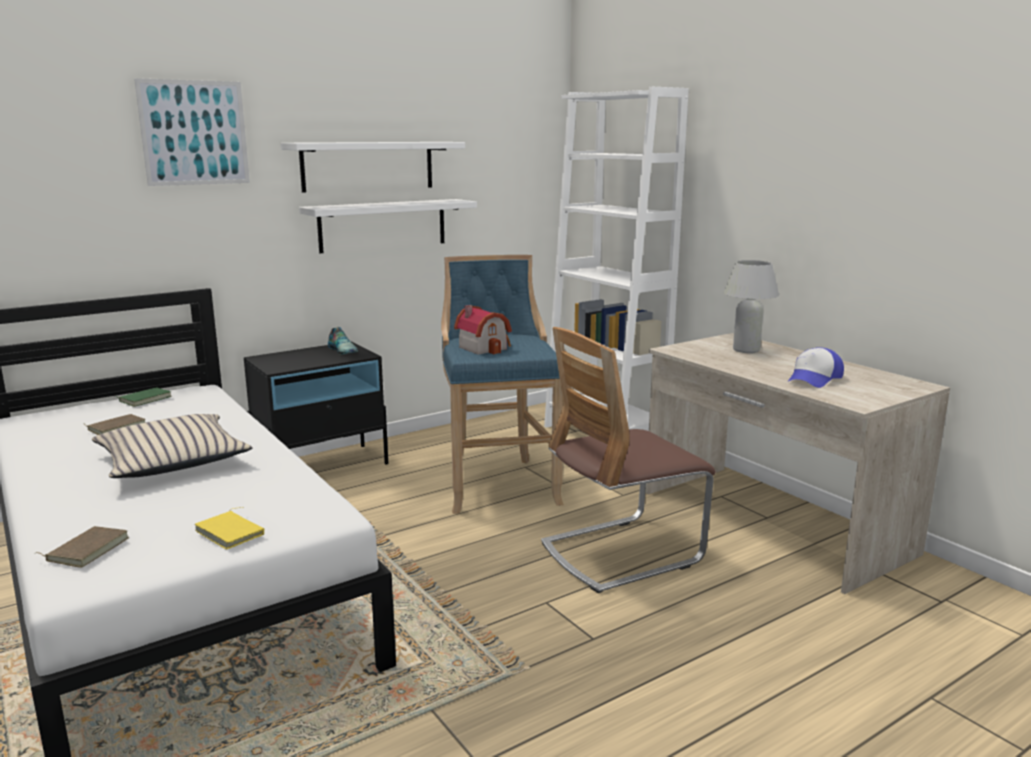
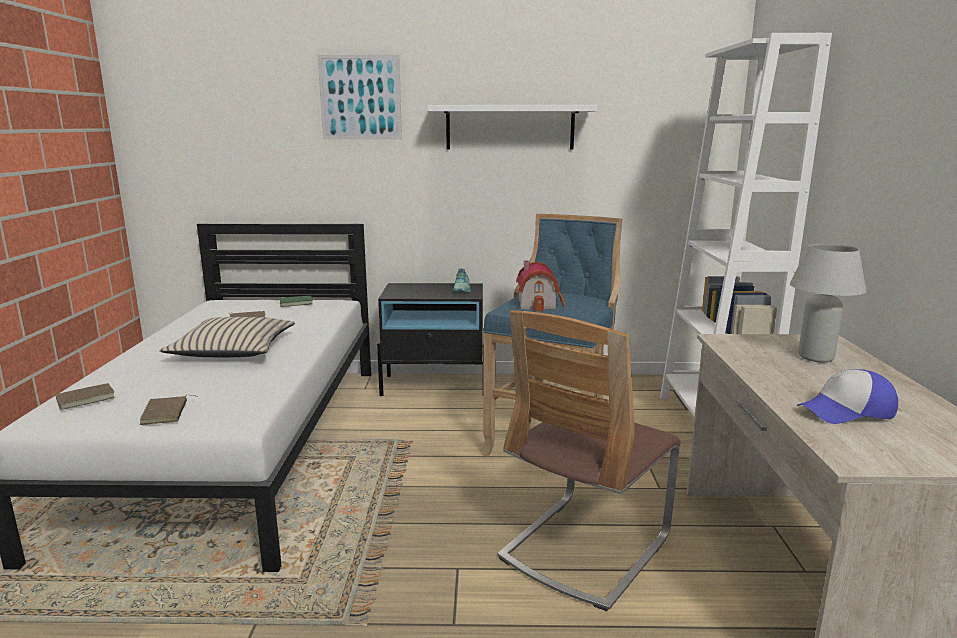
camera: 35 degrees right, 0 degrees up
(232, 532) = (166, 413): yellow book -> brown book
(383, 225) = (521, 182): white shelf -> none
(621, 553) = (585, 547): chair -> chair turned 60 degrees counterclockwise

